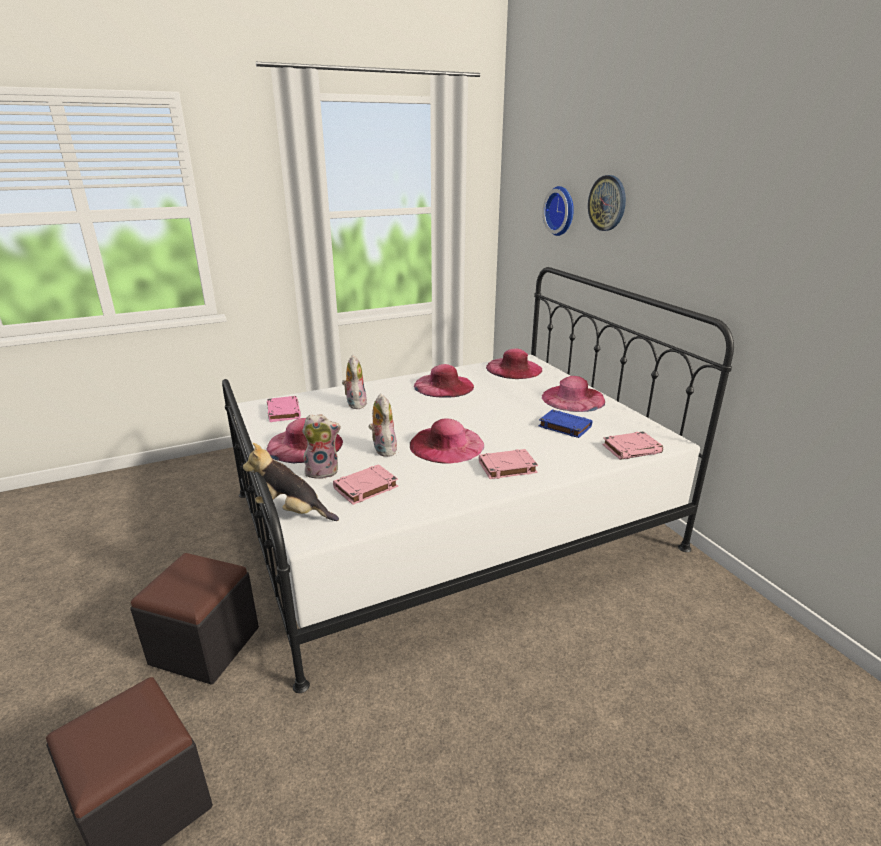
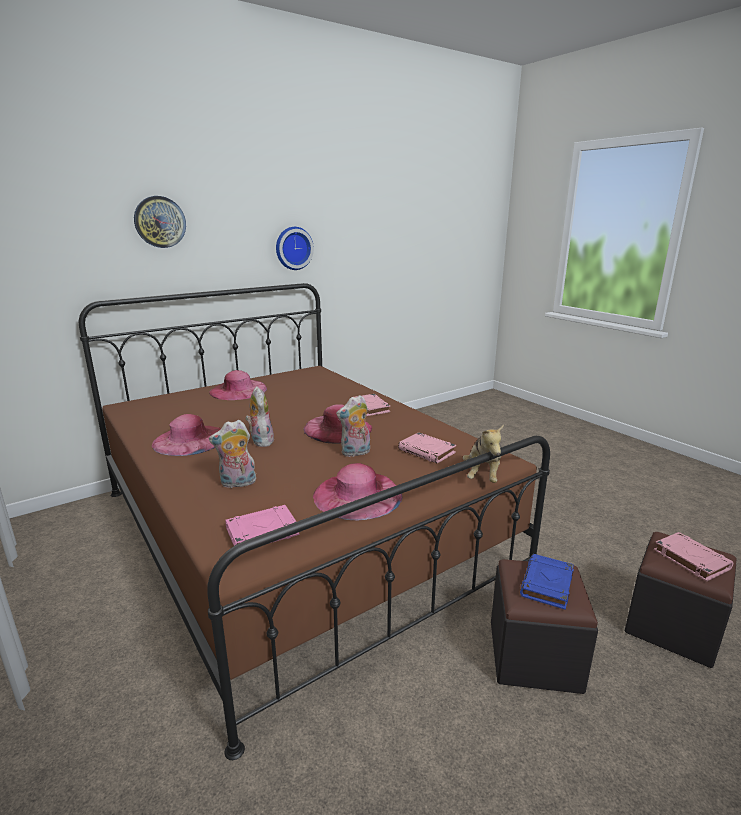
camera: 100 degrees left, 5 degrees down
(323, 471) = (409, 474): plush toy -> plush toy (260, 441)
(448, 519) = (296, 530): white bed -> brown bed
(514, 368) = (148, 411): pink hat -> none
(561, 211) = (84, 238): wall clock -> wall clock (293, 248)
(564, 426) = (296, 393): blue book -> blue book (547, 585)
(632, 449) = (329, 378): pink book -> pink book (690, 559)

